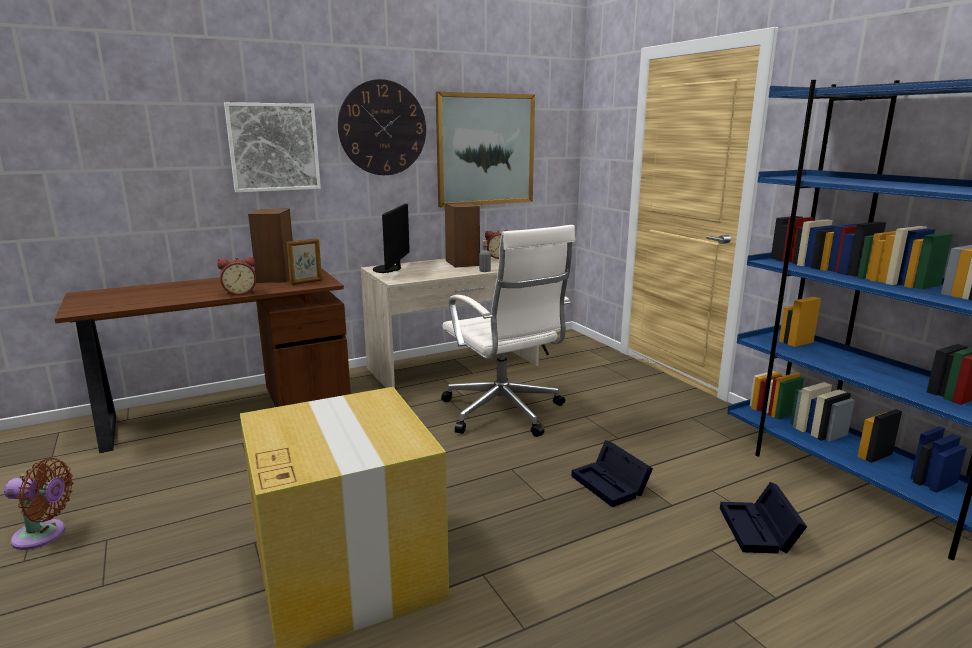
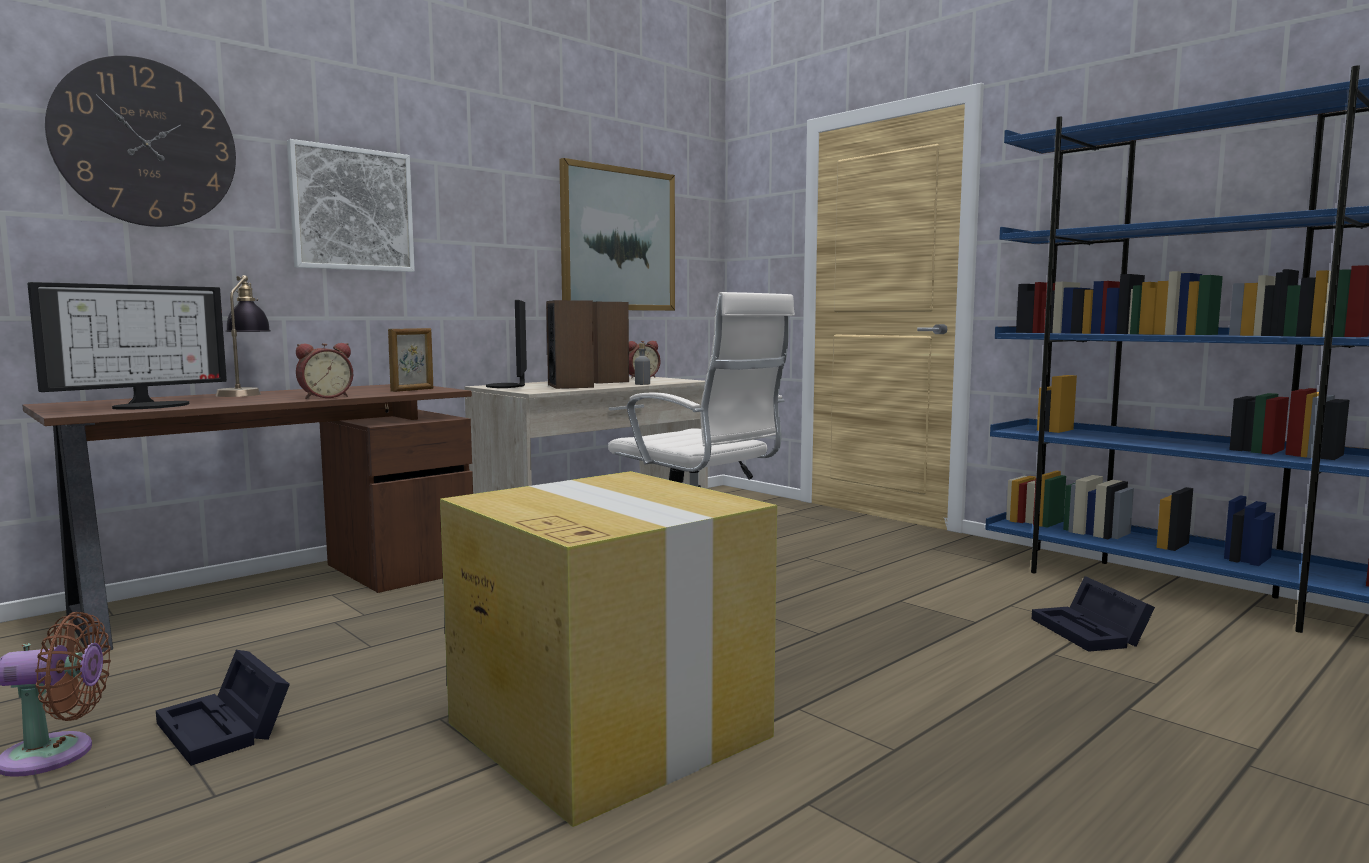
camera: 15 degrees left, 10 degrees down
(128, 301) = (150, 405): none -> monitor
(202, 281) = (245, 393): none -> table lamp
(277, 277) = (360, 389): speaker -> speaker (570, 386)
(382, 128) = (494, 198): wall clock -> wall clock (145, 143)
(611, 485) = (890, 612): black storage box -> black storage box (226, 728)

